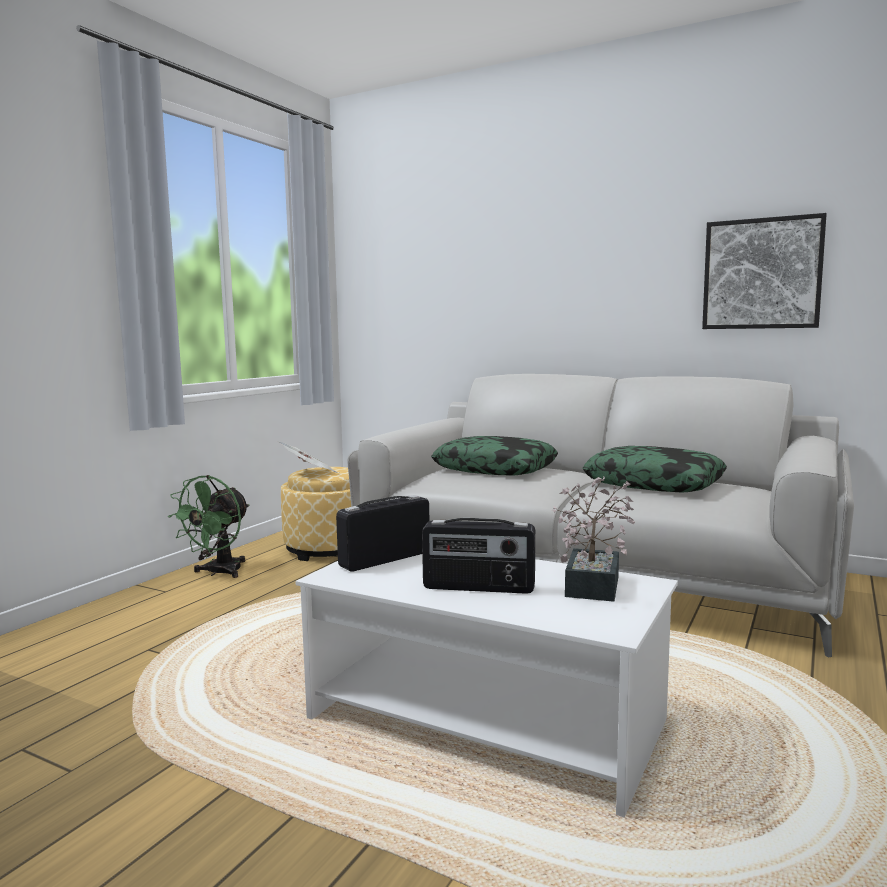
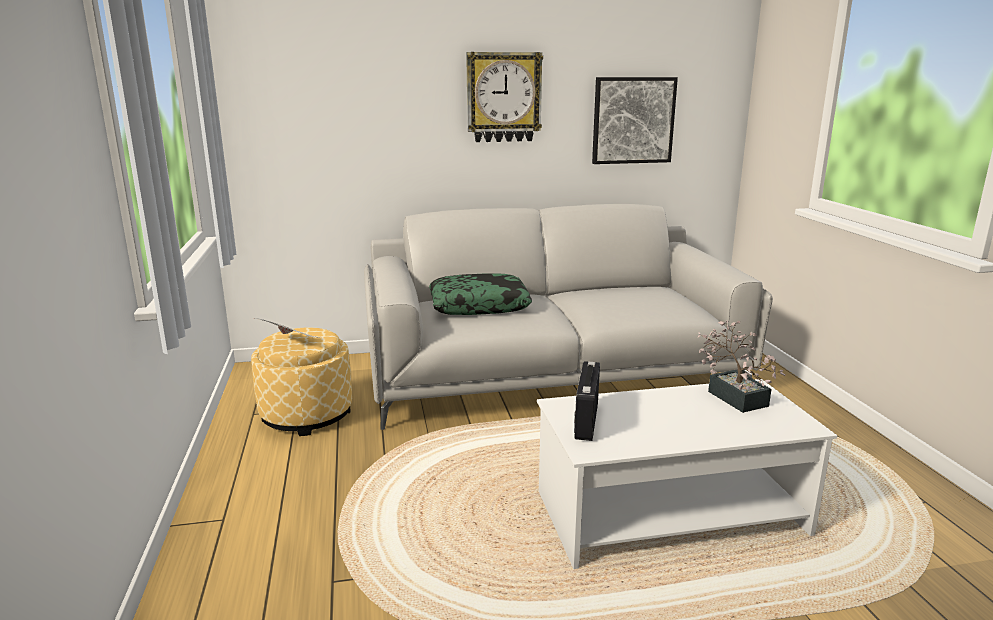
camera: 40 degrees left, 10 degrees up
(218, 573) = (241, 478): green fan -> none
(478, 588) = (690, 423): radio -> none
(594, 254) = (503, 97): none -> wall clock
(654, 483) = (614, 298): pillow -> none

